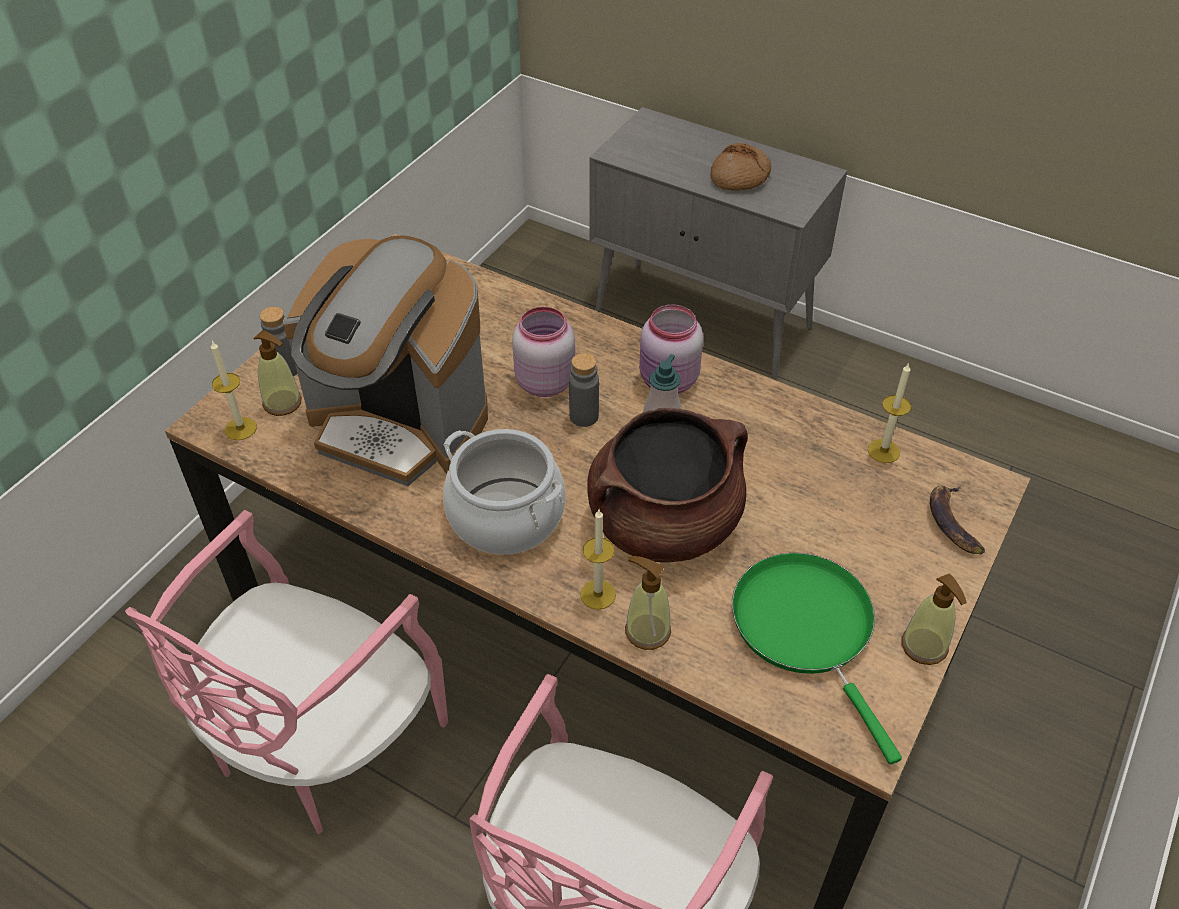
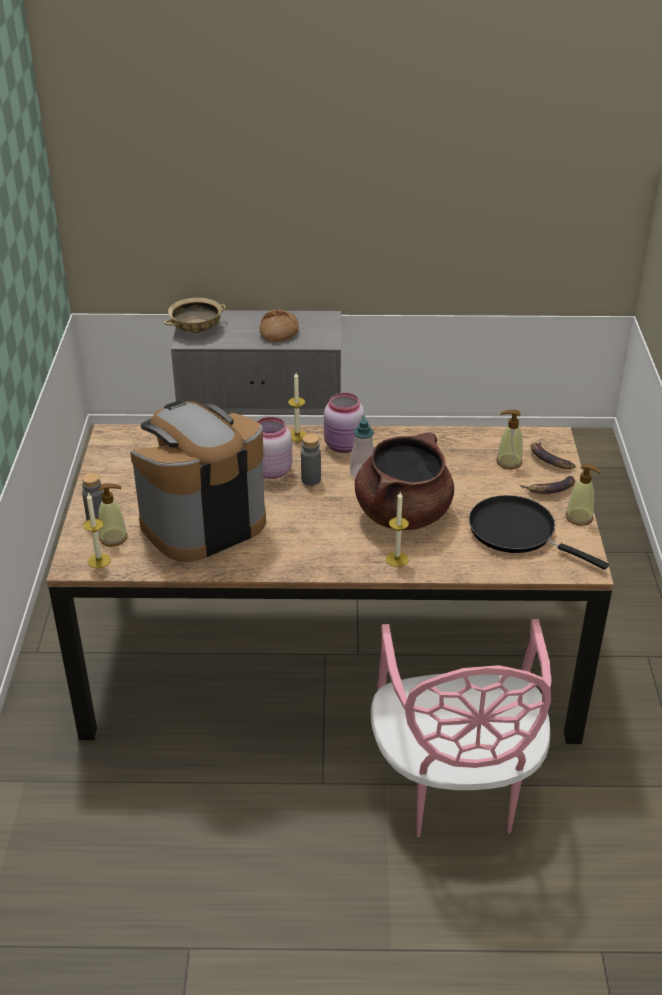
camera: 30 degrees left, 10 degrees down
(320, 742) = (200, 784): pink chair -> none
(399, 425) = (202, 523): coffee machine -> coffee machine turned 150 degrees clockwise
(506, 516) = (311, 543): cooking pot -> none
(640, 139) = (196, 329): none -> beige bowl
(647, 631) = (438, 565): soap dispenser -> soap dispenser (508, 462)
(807, 628) = (517, 532): green frying pan -> black frying pan
(883, 451) = (489, 439): candle -> candle (297, 435)
(915, 576) = (550, 489): none -> banana

